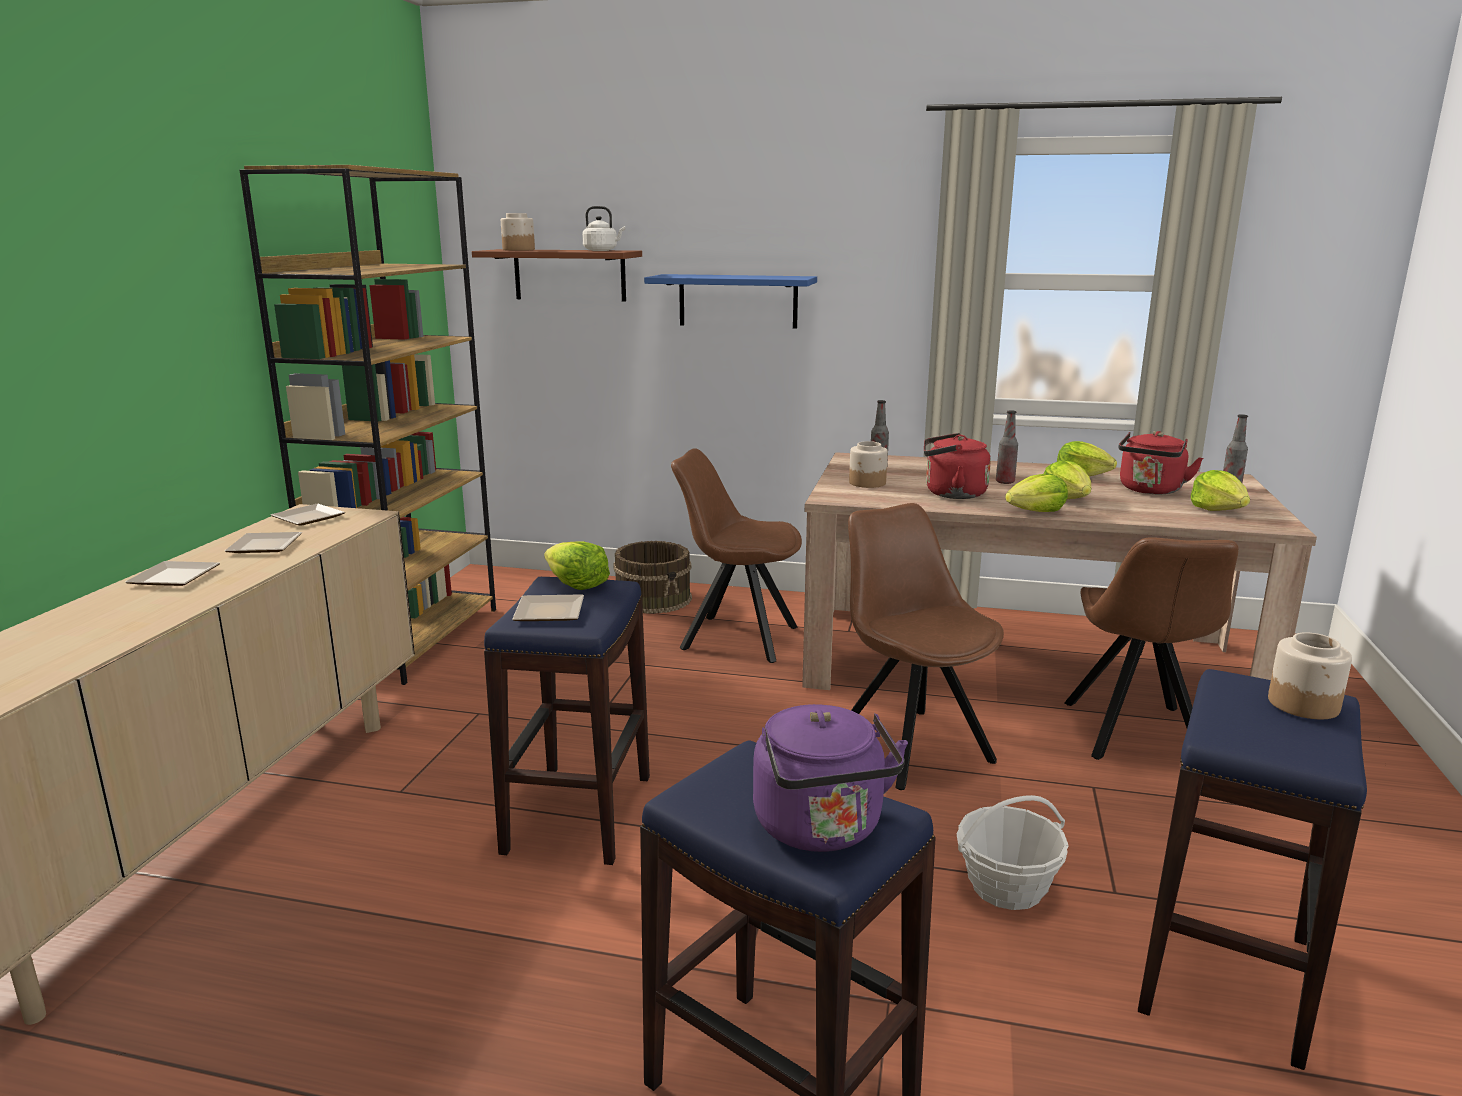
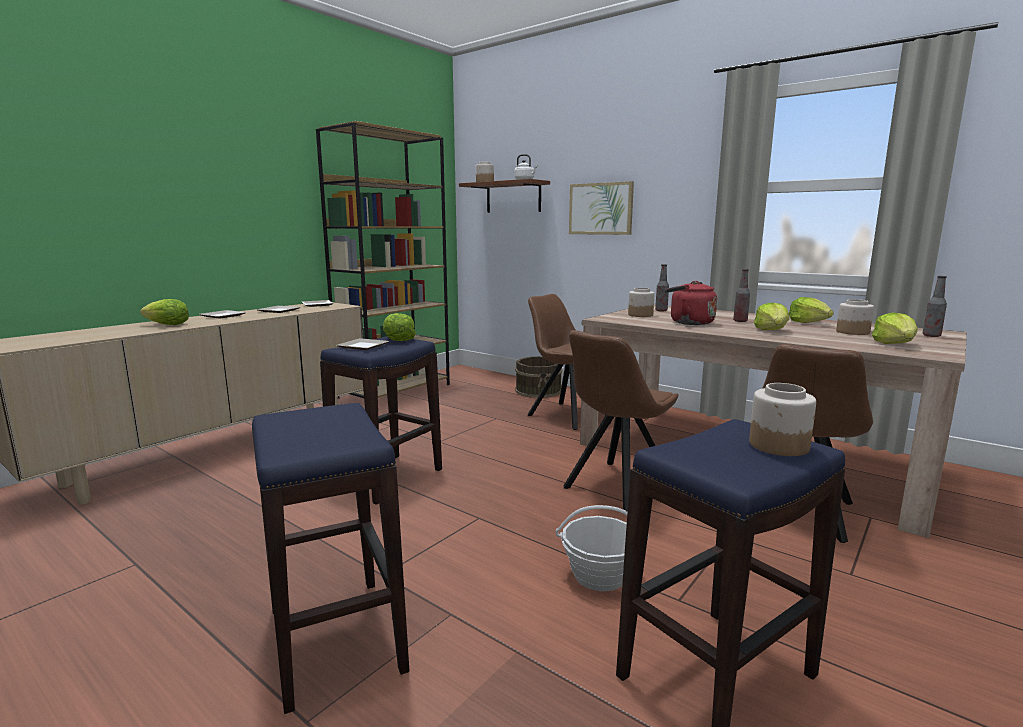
camera: 25 degrees right, 5 degrees down
(738, 301) = (600, 209): blue shelf -> picture
(822, 830) = (312, 440): purple kettle -> none
(911, 747) = (617, 486): brown chair -> brown chair turned 135 degrees counterclockwise
(1036, 512) = (734, 334): lettuce -> lettuce (167, 325)
(1150, 490) = (852, 332): red kettle -> jar

